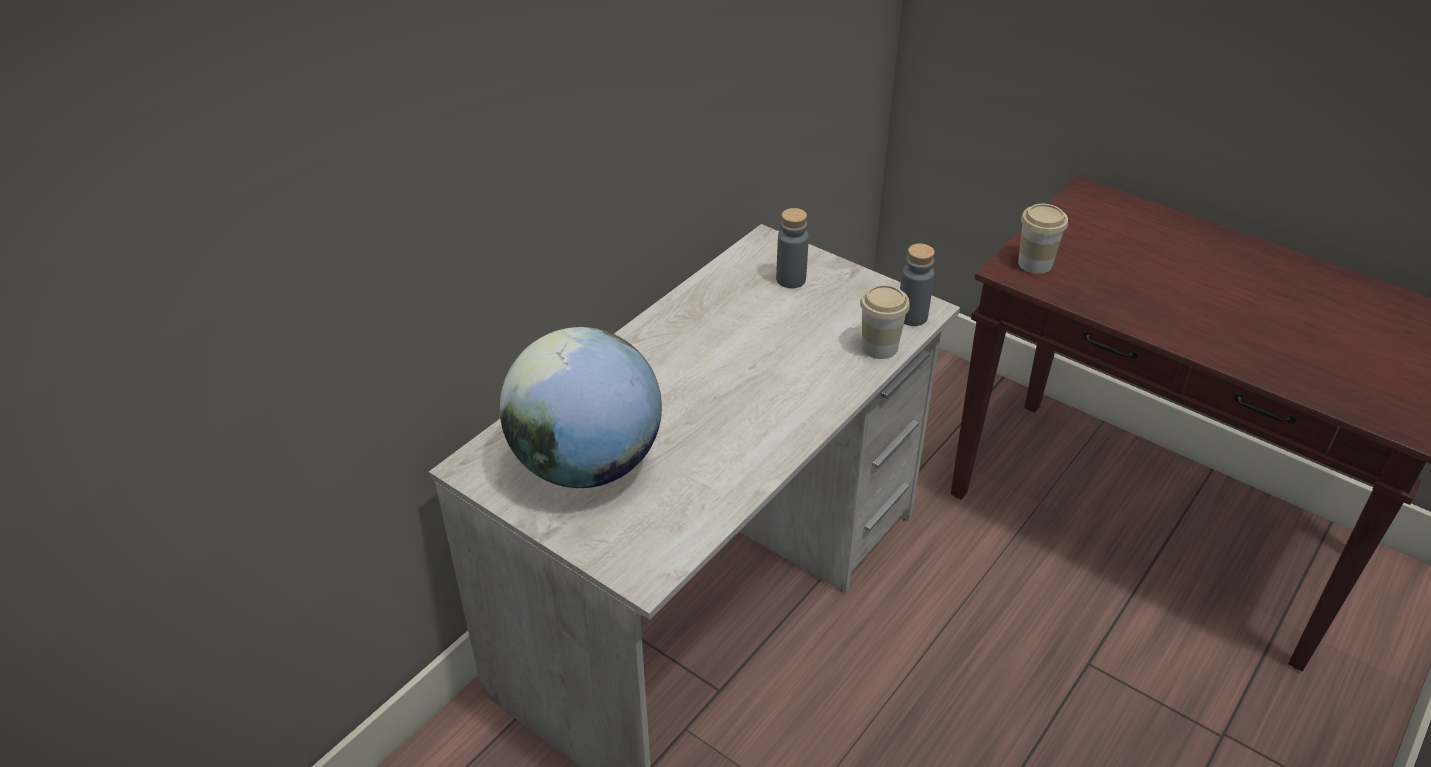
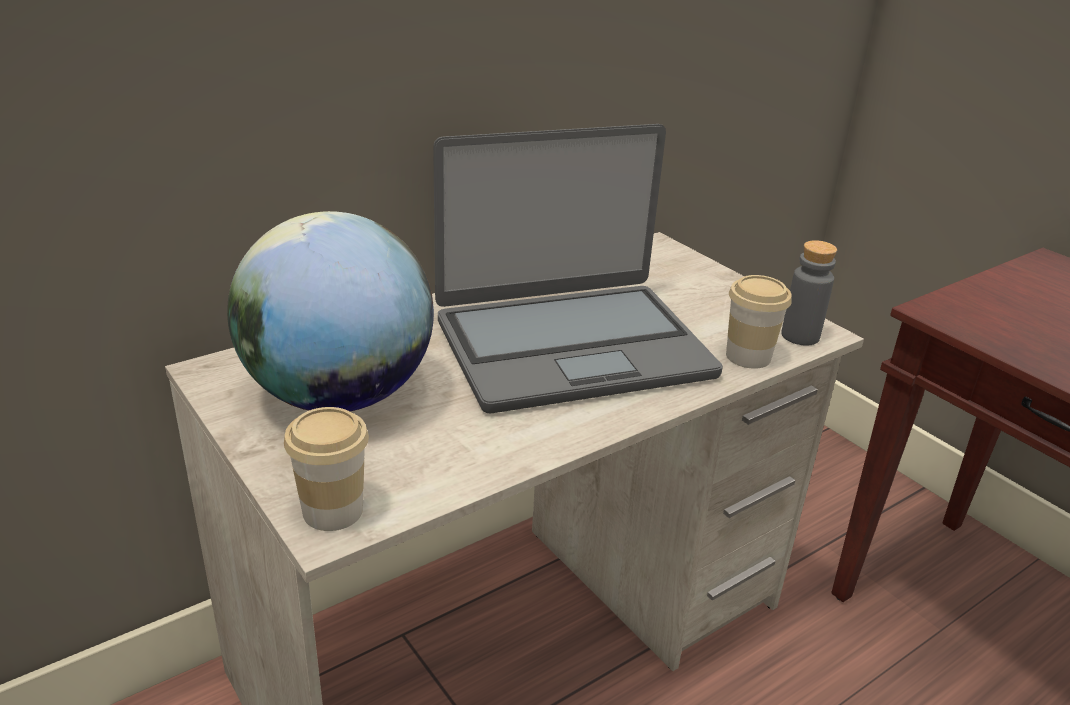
camera: 15 degrees right, 10 degrees down
(741, 371) = (571, 346): none -> laptop
(791, 279) = (669, 280): grey bottle -> none
(1035, 264) = (971, 312): cup -> cup (332, 511)

